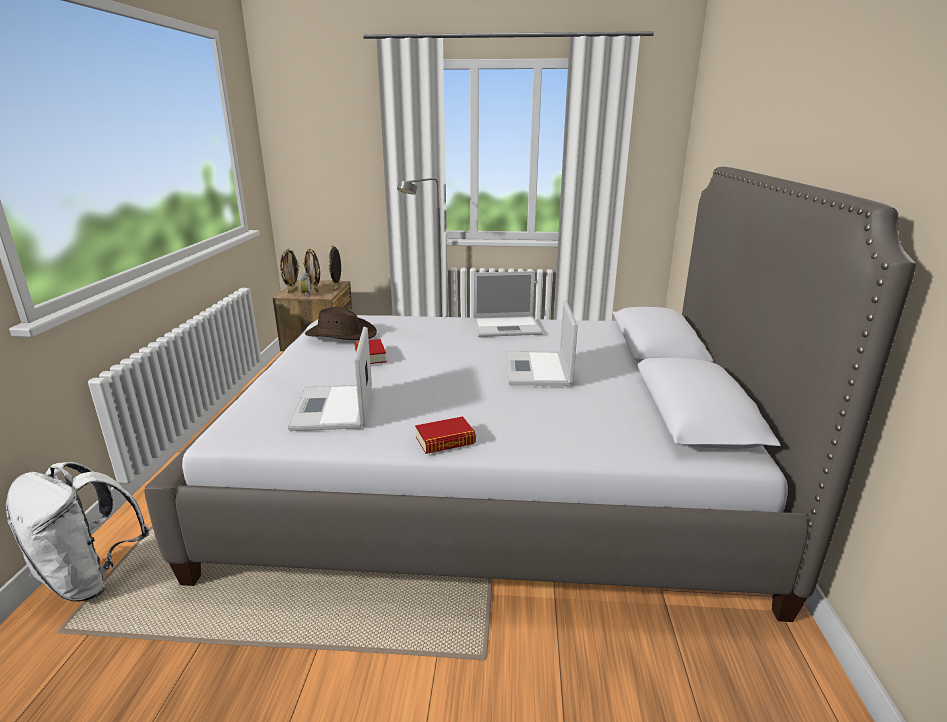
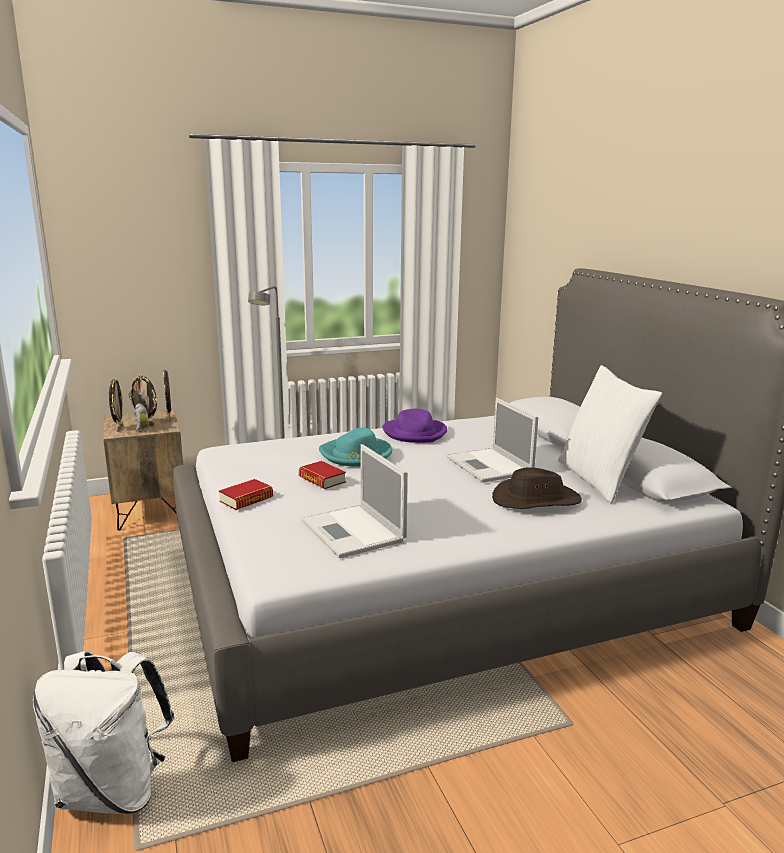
camera: 25 degrees left, 5 degrees down
(341, 334) = (262, 464): brown hat -> brown hat (535, 500)
(426, 339) = (356, 455): none -> turquoise hat
(445, 441) = (488, 536): book -> book (246, 499)
(508, 327) = (415, 433): laptop -> purple hat
(640, 405) = (599, 479): none -> white pillow

